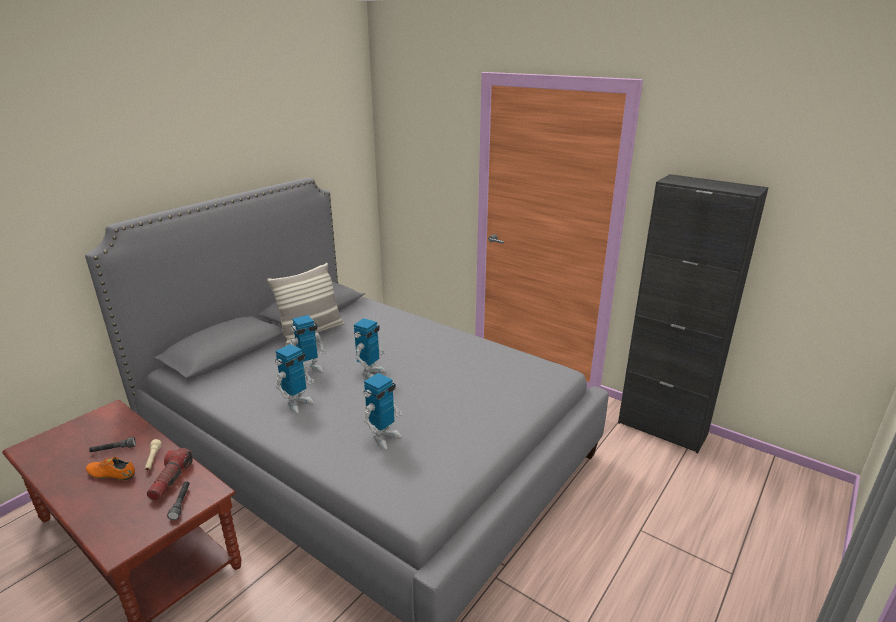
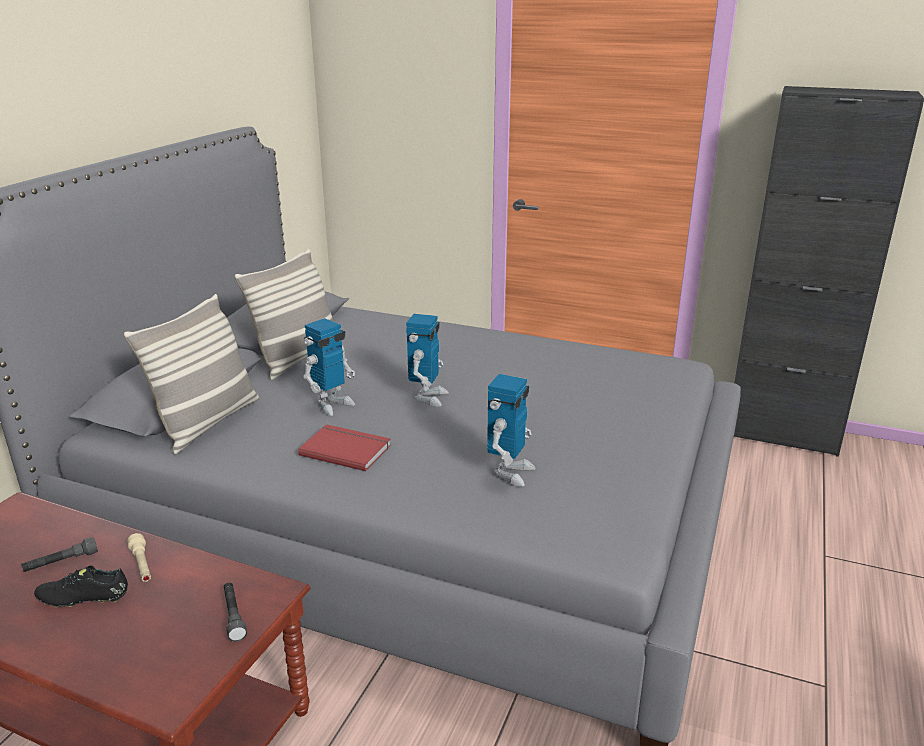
camera: 15 degrees left, 0 degrees up
(112, 474) = (83, 598): orange shoe -> black shoe
(171, 479) = (193, 587): flashlight -> none
(231, 372) = (207, 422): none -> pillow
(297, 403) = (346, 449): toy robot -> red book

